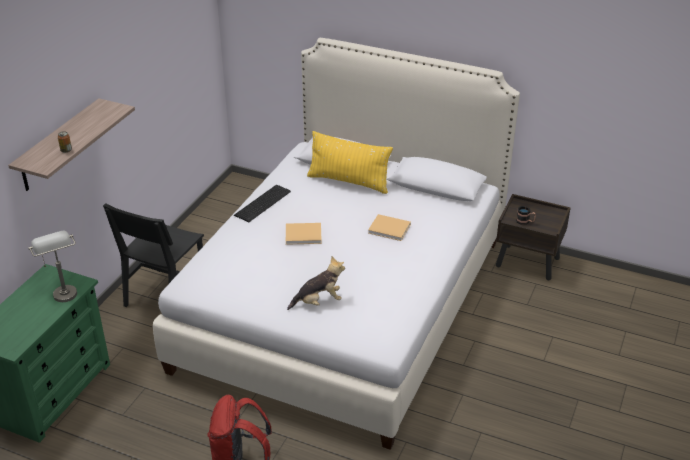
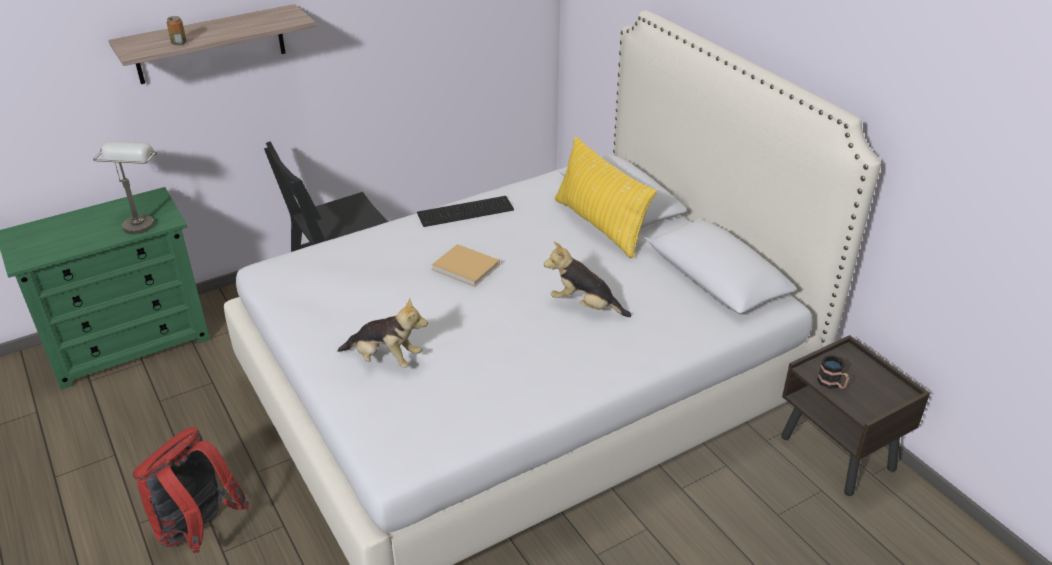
camera: 35 degrees right, 0 degrees up
(390, 229) = (585, 306): beige book -> plush toy

